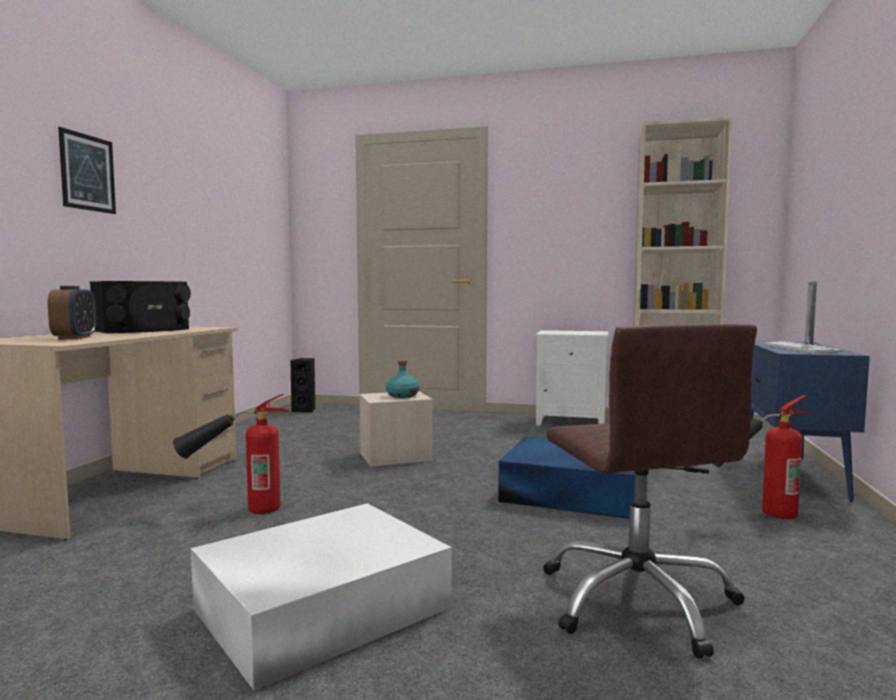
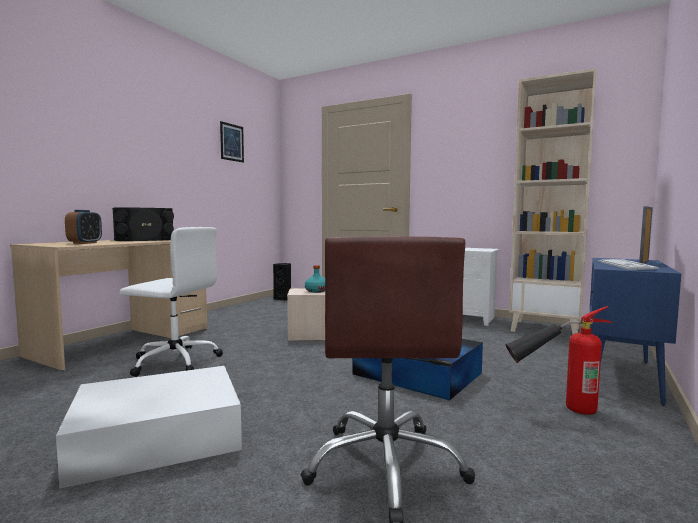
camera: 15 degrees right, 0 degrees up
(87, 172) = (116, 138): picture -> picture (232, 142)
(234, 509) = (174, 361): fire extinguisher -> white office chair

